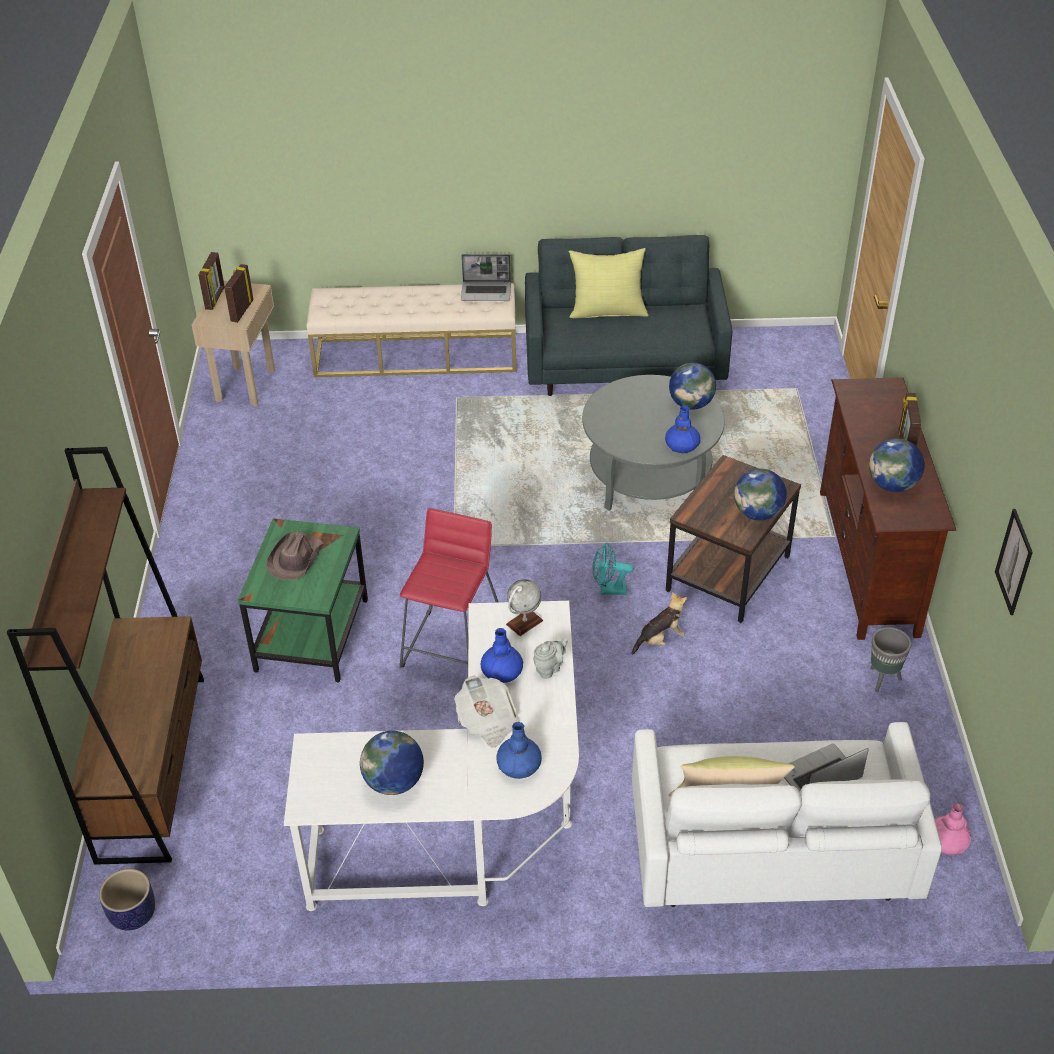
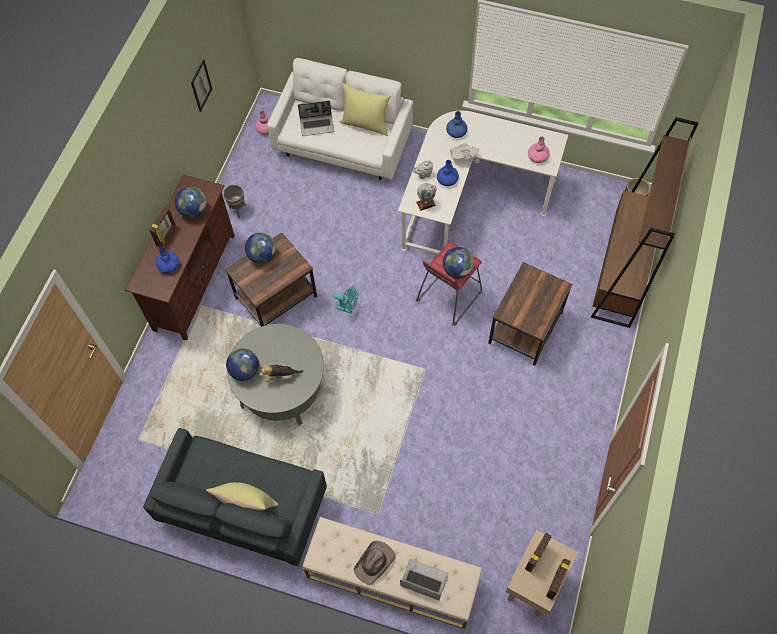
camera: 160 degrees left, 20 degrees up
(295, 558) = (535, 303): brown hat -> brown hat (375, 562)
(313, 636) = (524, 328): green side table -> brown side table
(338, 760) = (538, 156): none -> pink vase
(394, 782) = (515, 139): globe -> globe (457, 270)
(486, 292) = (329, 556): laptop -> laptop (423, 580)
(660, 639) = (336, 267): plush toy -> plush toy (281, 376)
(681, 445) = (271, 335): blue vase -> blue vase (169, 265)

